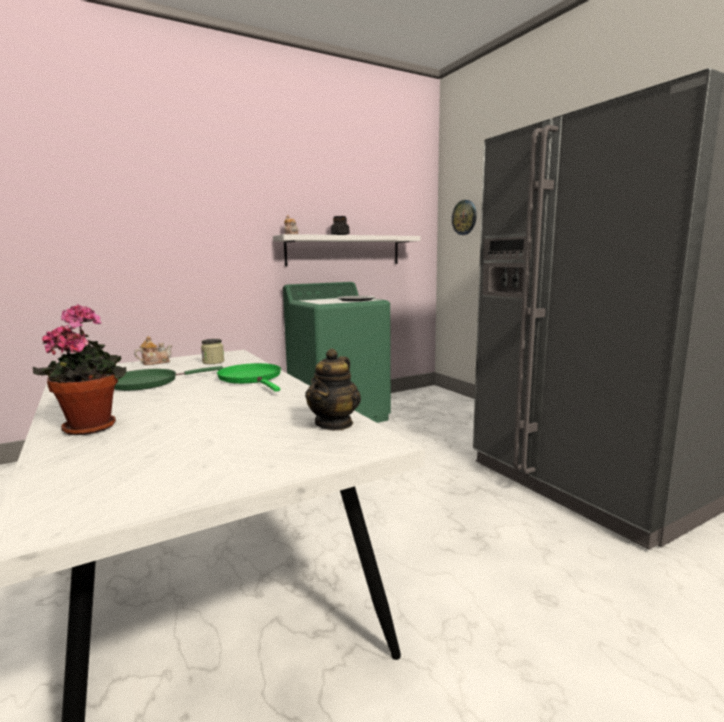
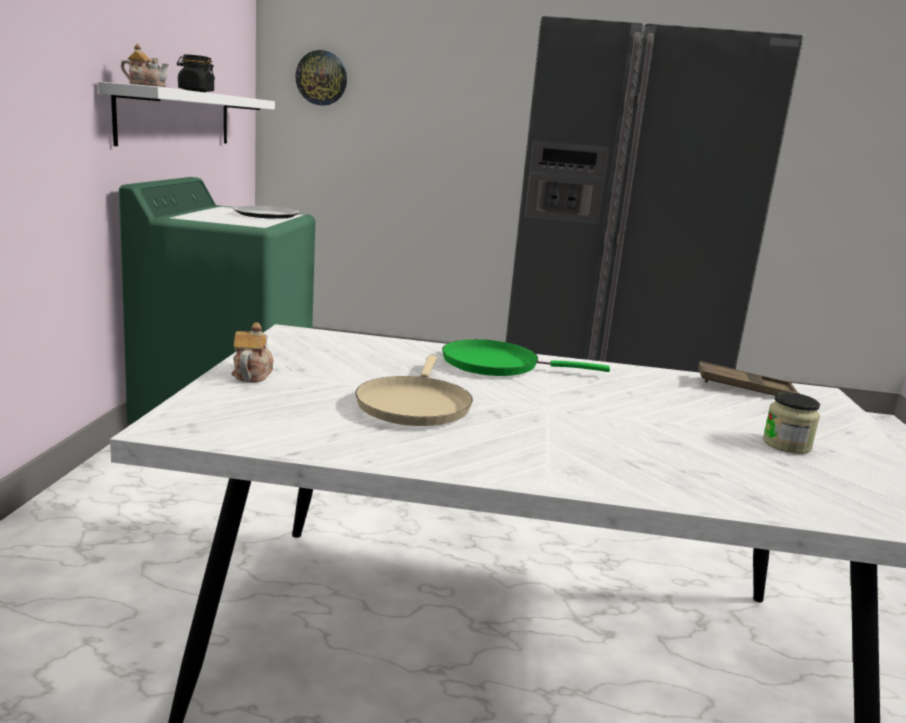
camera: 55 degrees left, 5 degrees up
(92, 426) = (629, 467): potted plant -> none
(148, 383) = (414, 405): green frying pan -> beige frying pan
(213, 362) = (339, 353): jar -> jar (786, 445)
(334, 424) = (745, 388): teapot -> brown tray

